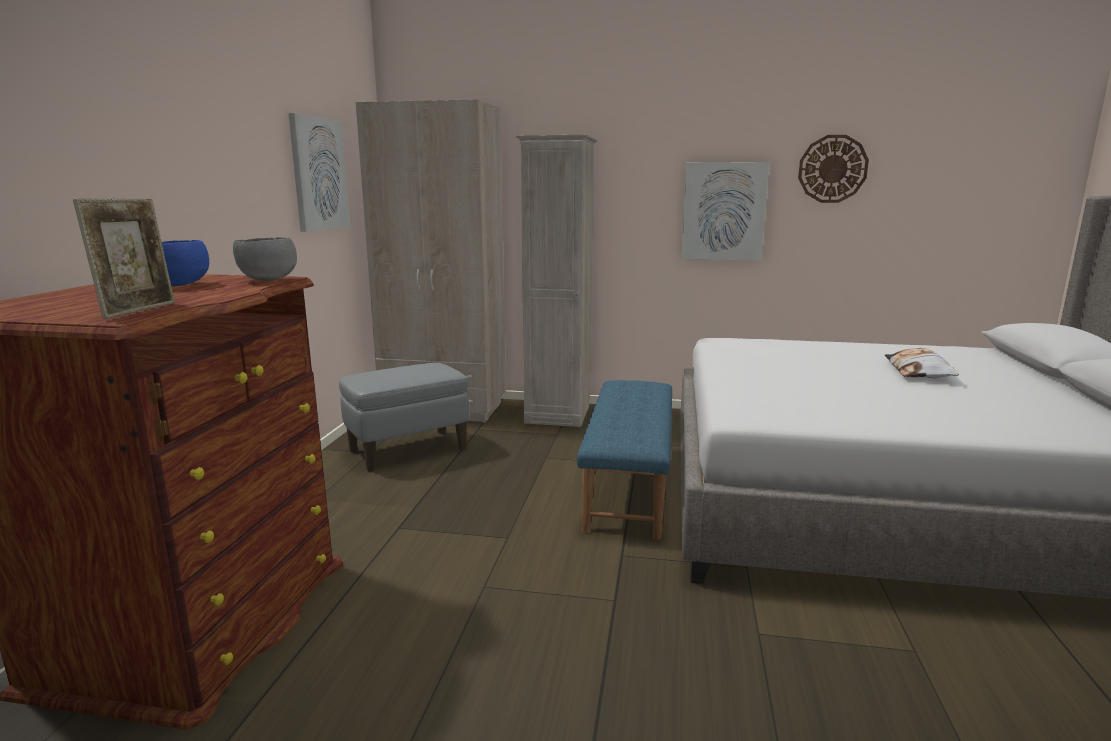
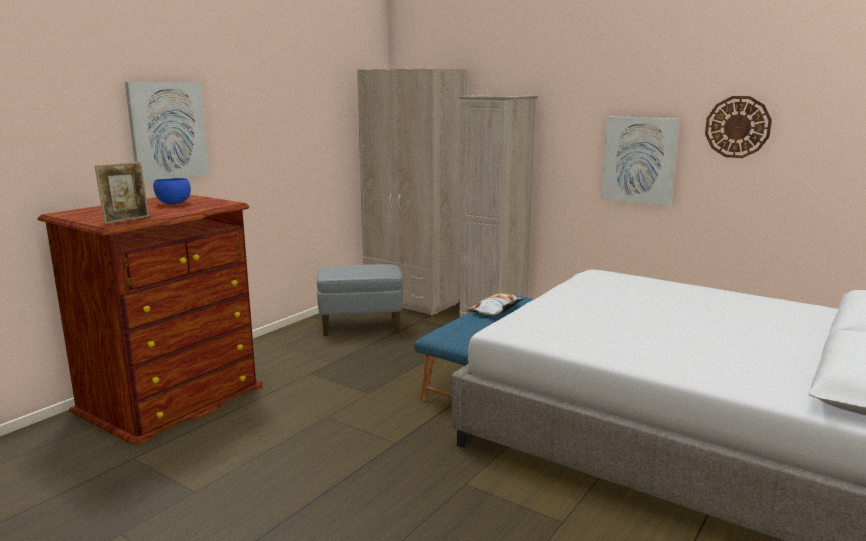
camera: 25 degrees right, 0 degrees up
(267, 280) = (219, 204): grey bowl -> none
(318, 174) = (322, 123): picture -> picture (167, 131)
(919, 371) = (717, 320): pillow -> pillow (495, 310)

